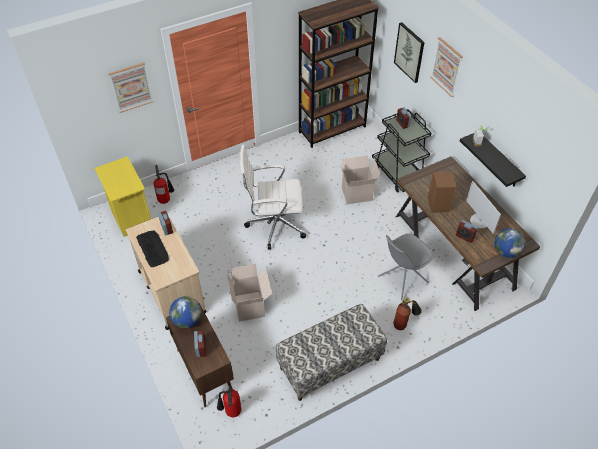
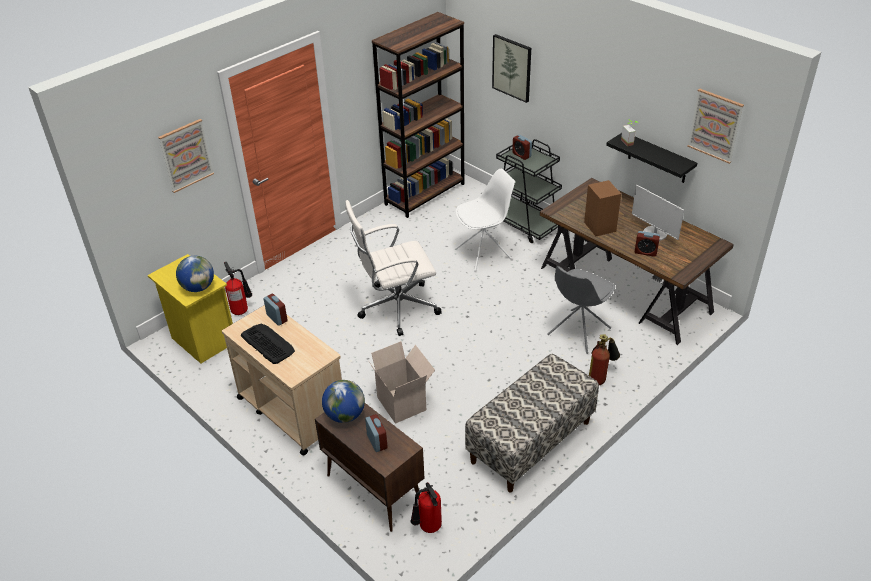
camera: 15 degrees left, 10 degrees down
(357, 193) = (484, 253): cardboard box -> white chair
(446, 67) = (567, 67): picture -> picture (715, 125)
(506, 251) = (698, 257): globe -> globe (198, 287)

